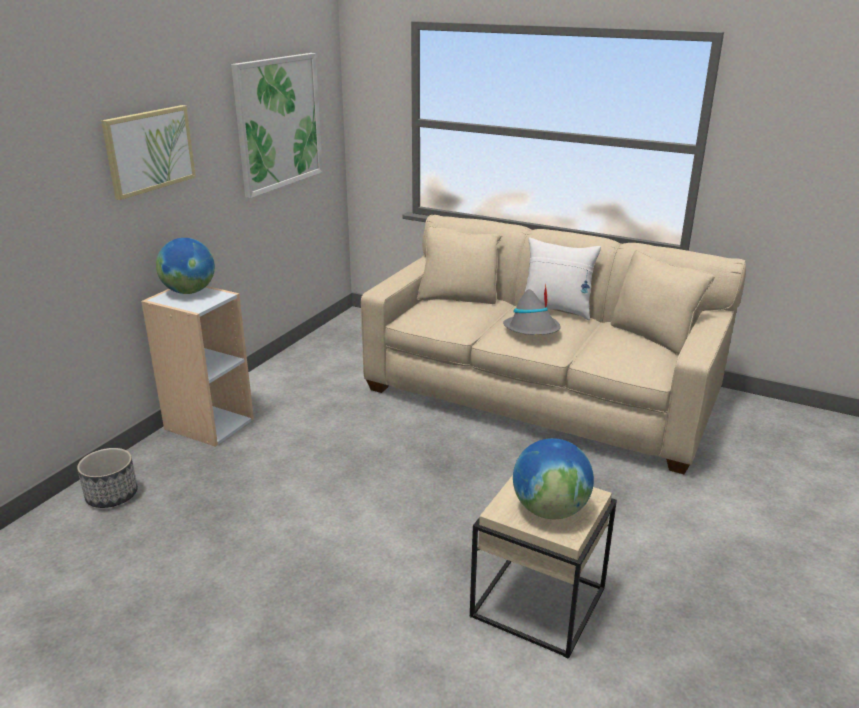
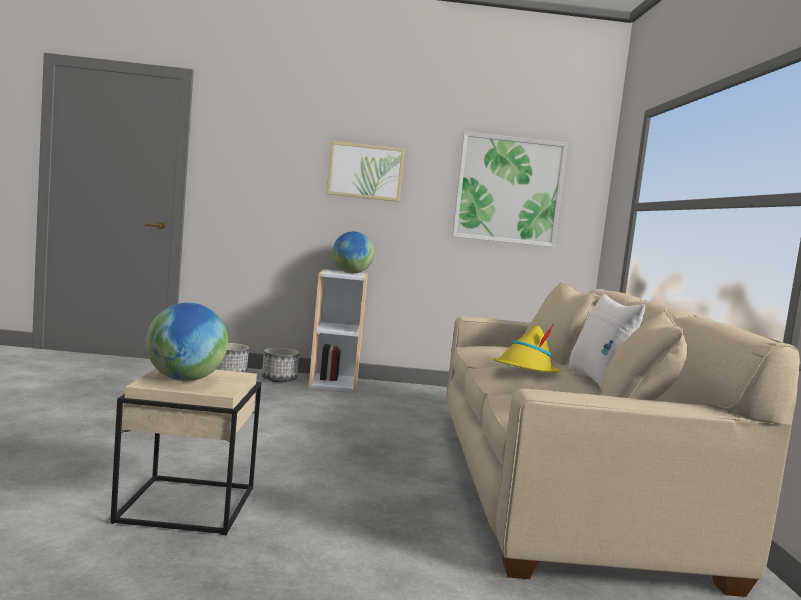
camera: 60 degrees right, 20 degrees down
(166, 459) = (279, 379): none -> planter
(532, 330) = (525, 371): grey hat -> yellow hat

